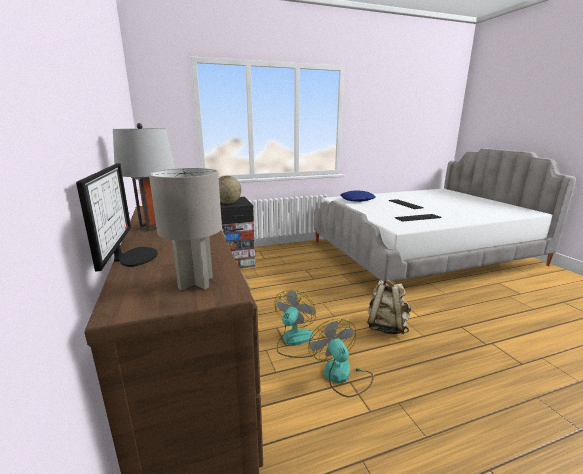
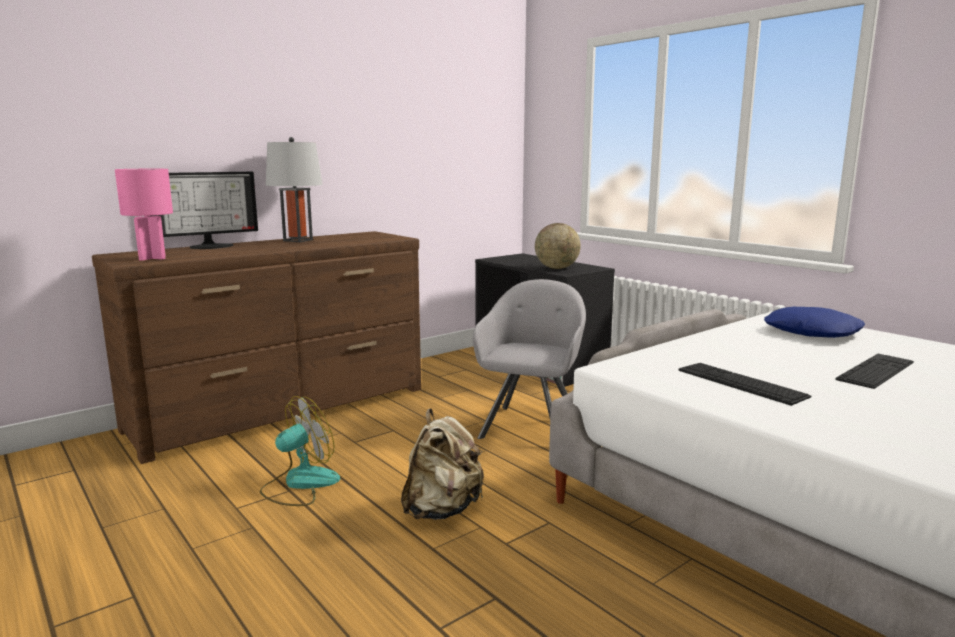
camera: 70 degrees right, 5 degrees down
(195, 283) = (151, 258): grey table lamp -> pink table lamp
(295, 342) = (365, 446): fan -> none
(298, 285) = (531, 424): none -> grey armchair

